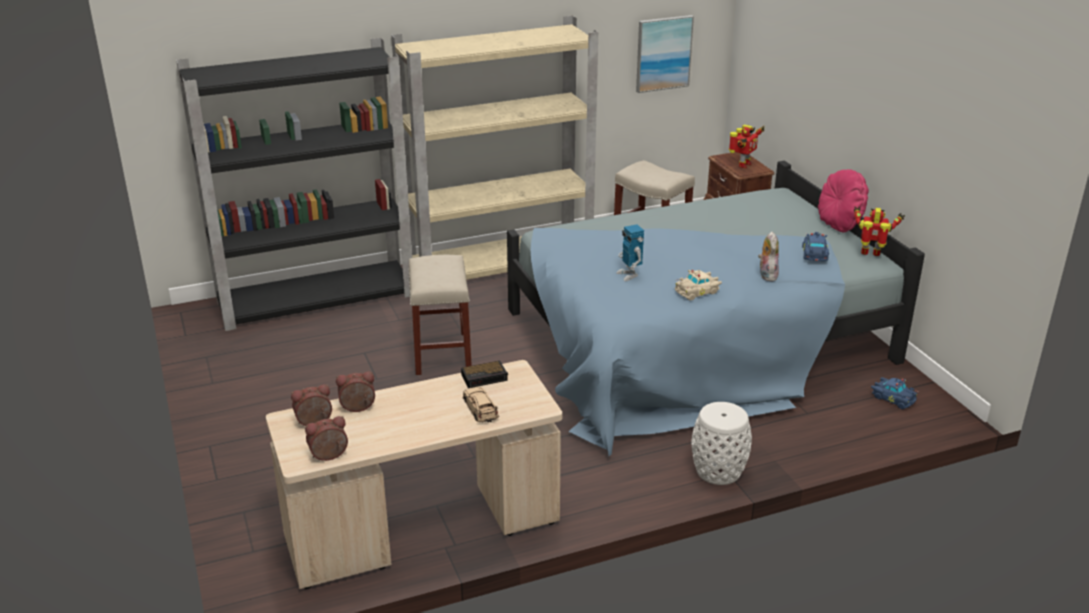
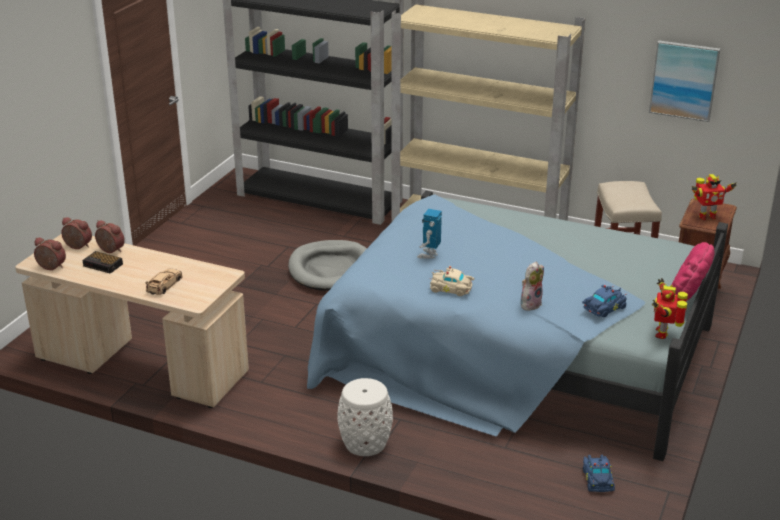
camera: 45 degrees right, 0 degrees up
(441, 352) = (332, 270): beige stool -> grey dog bed
(485, 377) = (202, 269): alarm clock -> alarm clock (103, 265)
(871, 254) = (663, 333): toy robot -> toy robot turned 135 degrees counterclockwise

